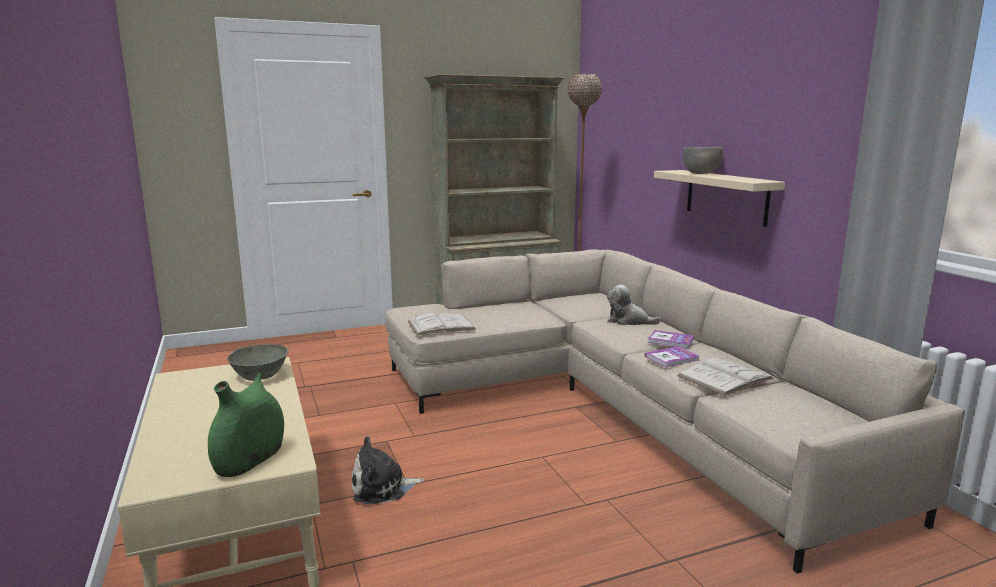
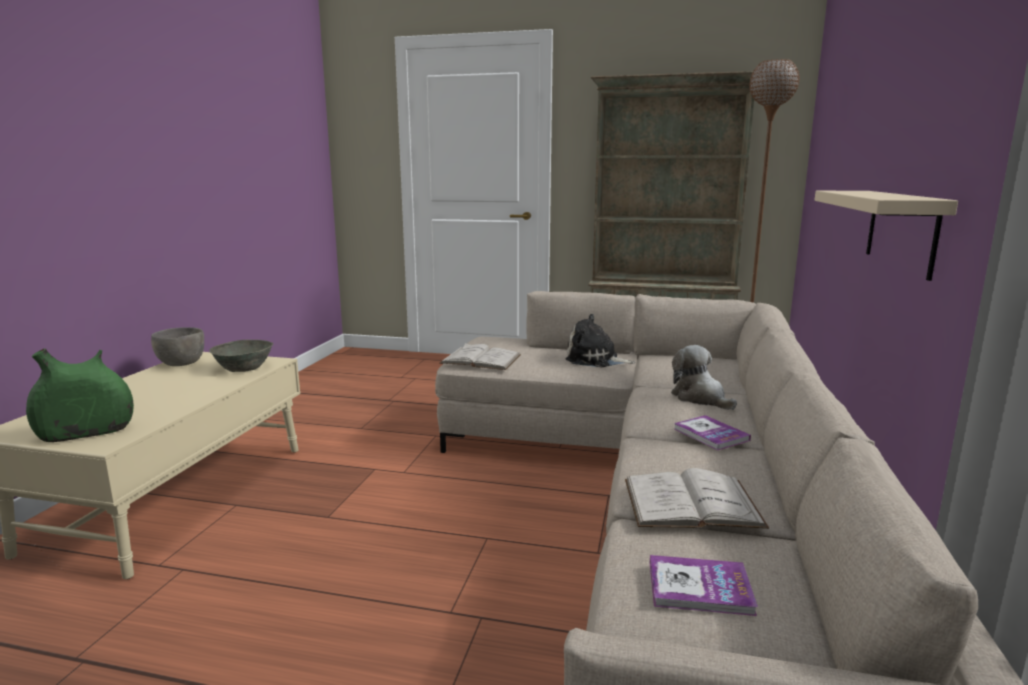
camera: 35 degrees right, 0 degrees up
(382, 488) = (304, 512): plush toy -> plush toy (595, 360)
(672, 358) = (663, 456): book -> book (699, 587)
(701, 174) = (864, 192): grey bowl -> grey bowl (181, 364)

